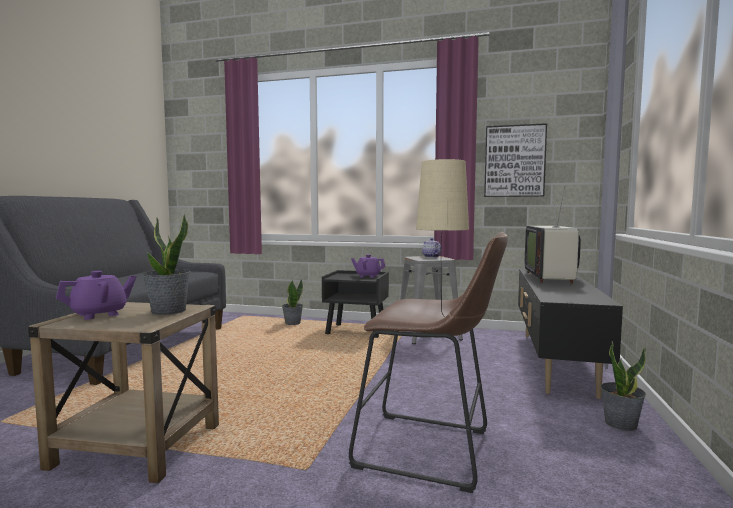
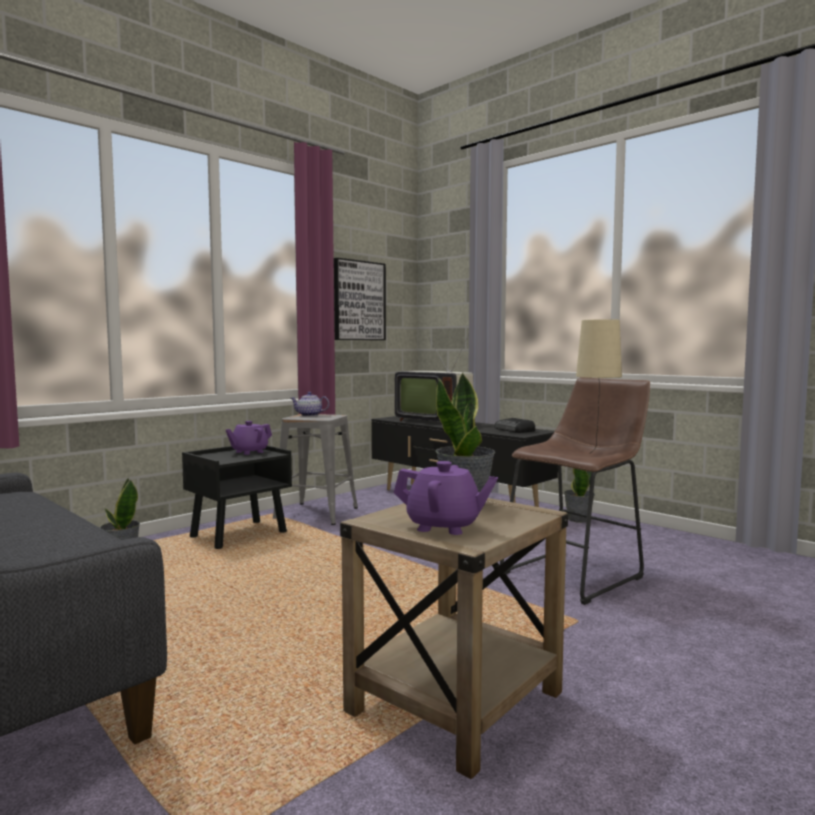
camera: 60 degrees left, 0 degrees up
(99, 314) = (444, 526): purple teapot -> purple teapot turned 120 degrees clockwise
(576, 295) = (514, 430): none -> radio

